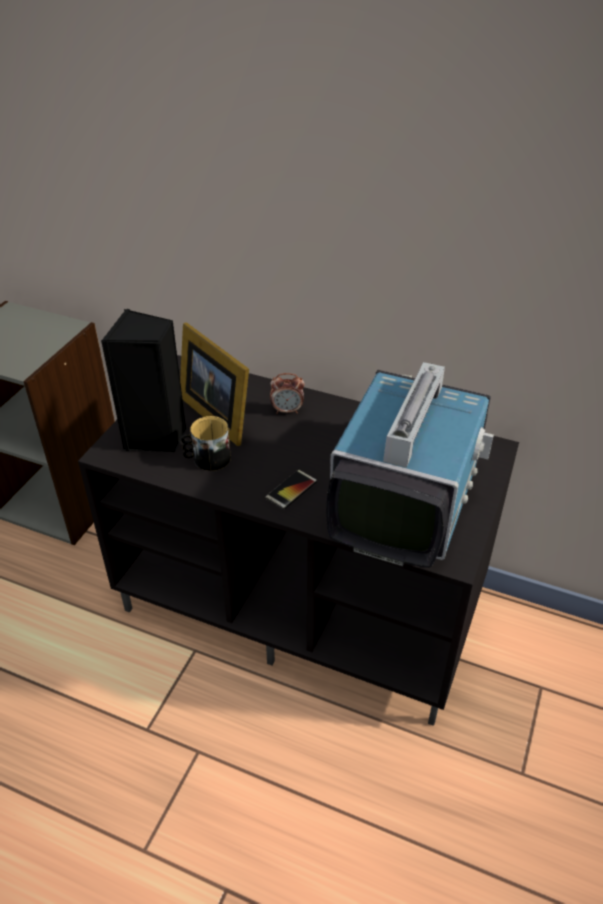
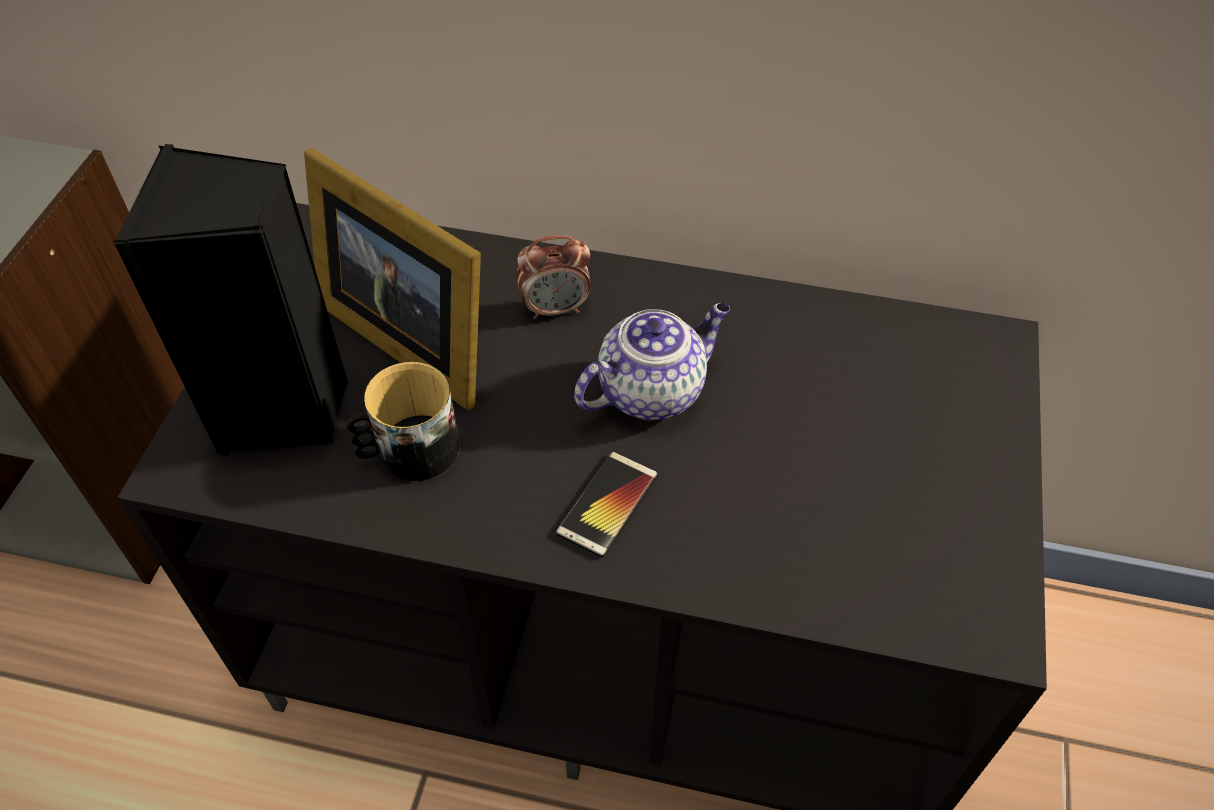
camera: 10 degrees left, 10 degrees up
(323, 448) = (652, 390): none -> teapot
(408, 496) = (854, 483): television -> none

